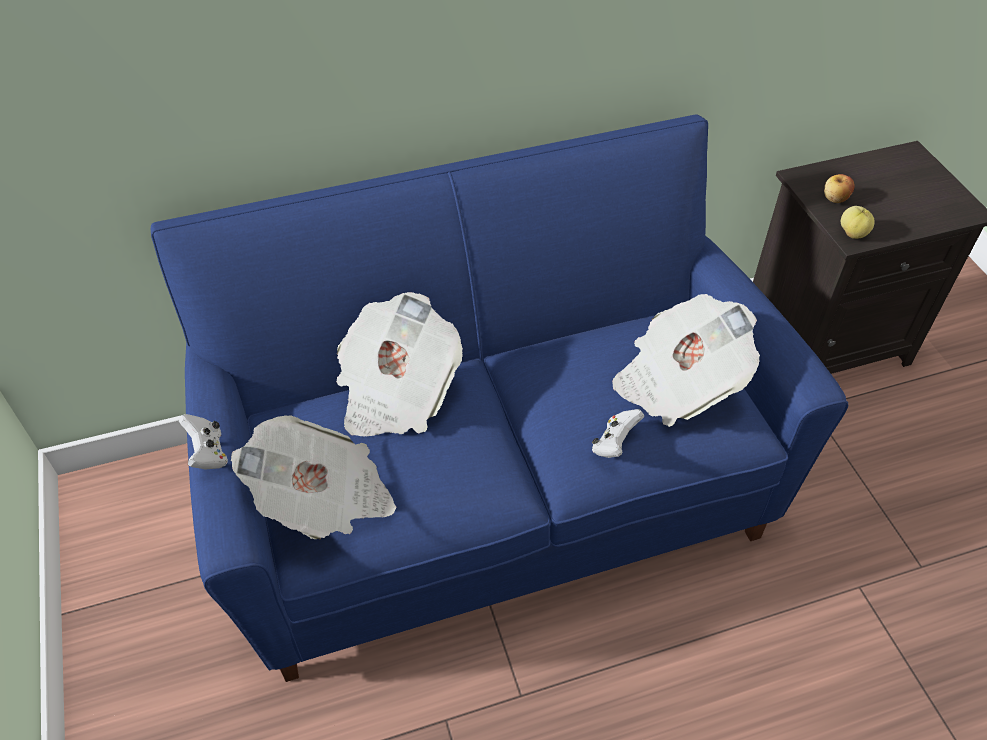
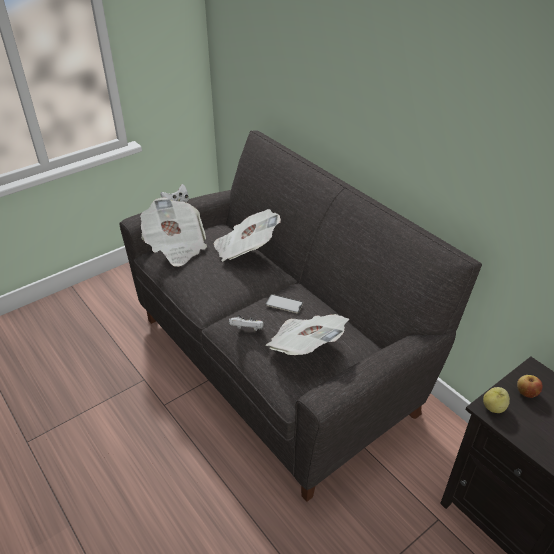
camera: 70 degrees right, 10 degrees down
(493, 493) = (278, 362): blue sofa -> grey sofa
(570, 378) = (284, 304): none -> phone

